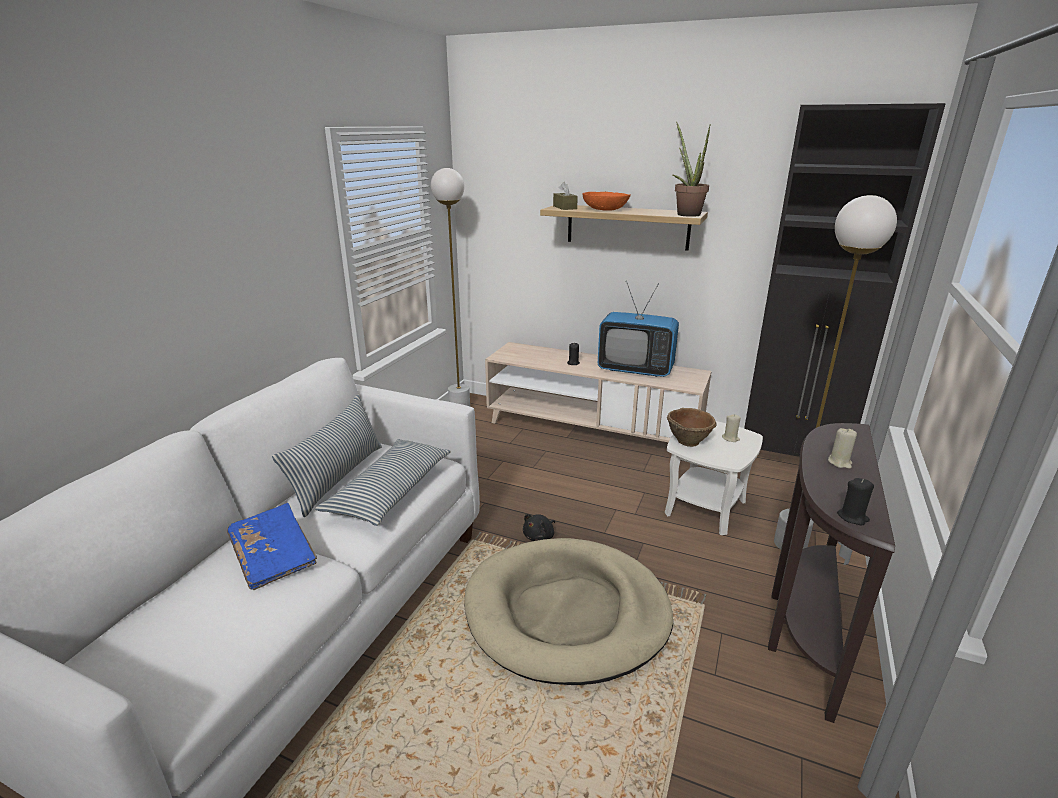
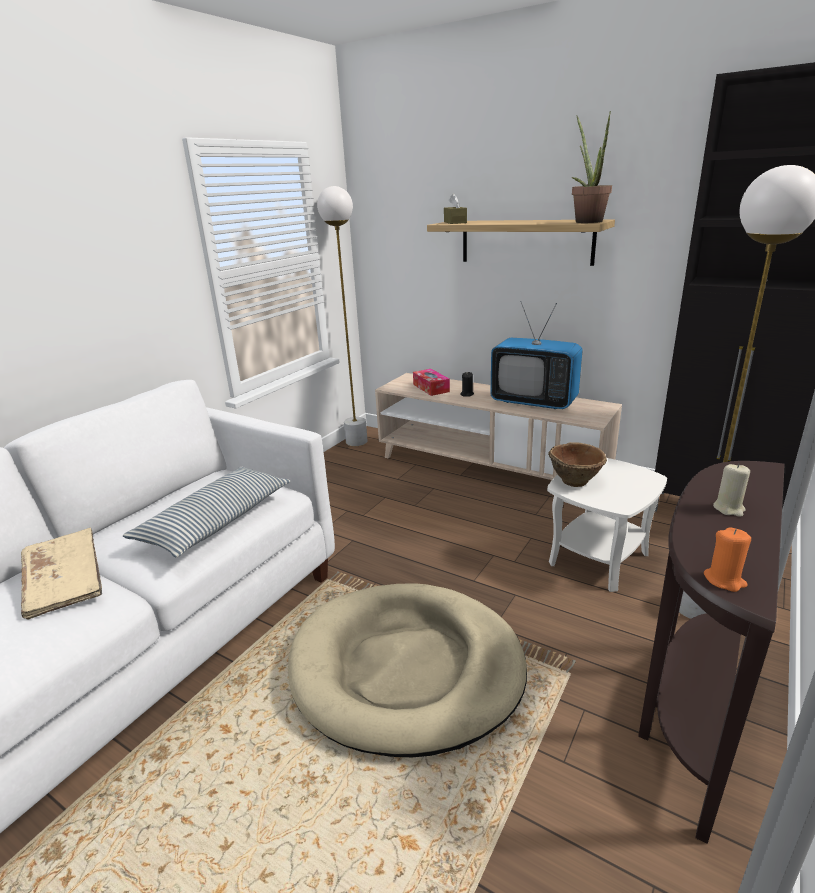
camera: 10 degrees right, 0 degrees up
(274, 557) = (66, 584): blue book -> beige book
(338, 477) = (171, 504): pillow -> none
(537, 357) = (431, 388): none -> tissue box
(539, 536) = (401, 580): black plush toy -> none
(605, 209) = (497, 222): orange bowl -> none
(730, 438) = (626, 479): beige candle -> none
(852, 517) = (724, 580): black candle -> orange candle

